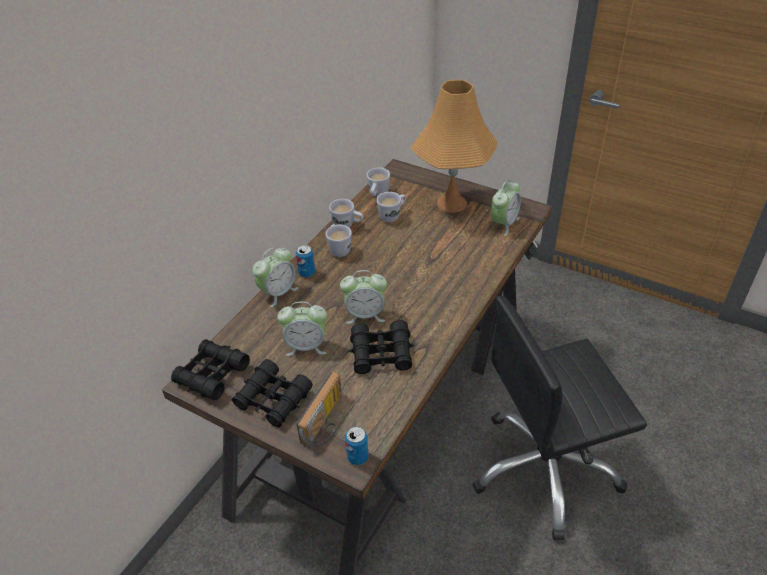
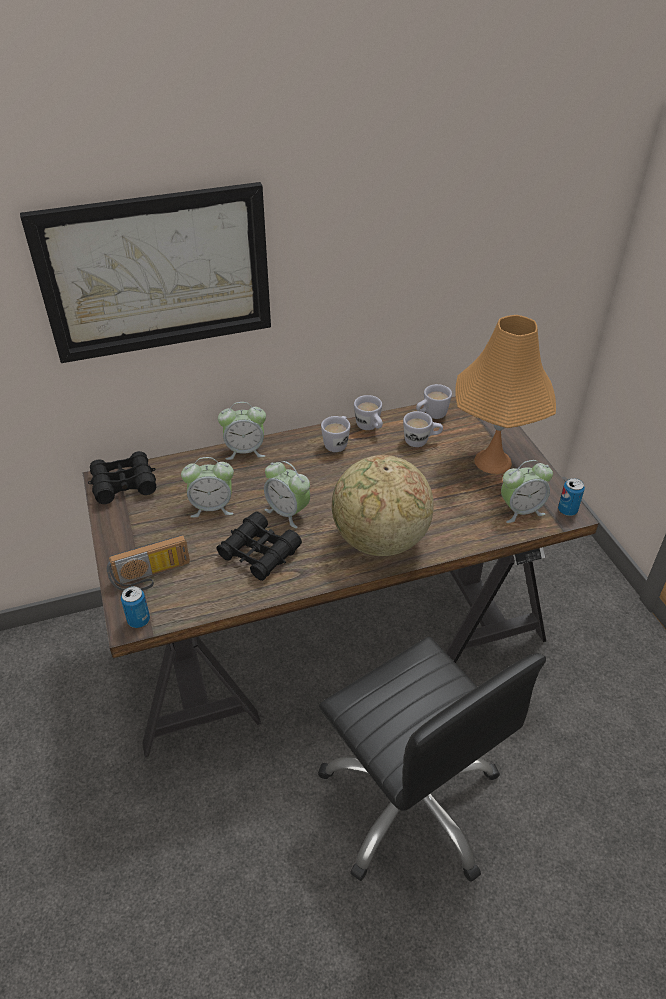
camera: 40 degrees right, 0 degrees up
(183, 161) = (156, 273): none -> picture
(273, 399) = (139, 532): black binoculars -> none
(306, 346) = (212, 507): alarm clock -> alarm clock turned 45 degrees counterclockwise
(307, 273) = (286, 448): can -> can (567, 510)
(447, 294) = (379, 541): none -> globe
(545, 470) = (411, 800): black office chair -> black office chair turned 150 degrees counterclockwise

